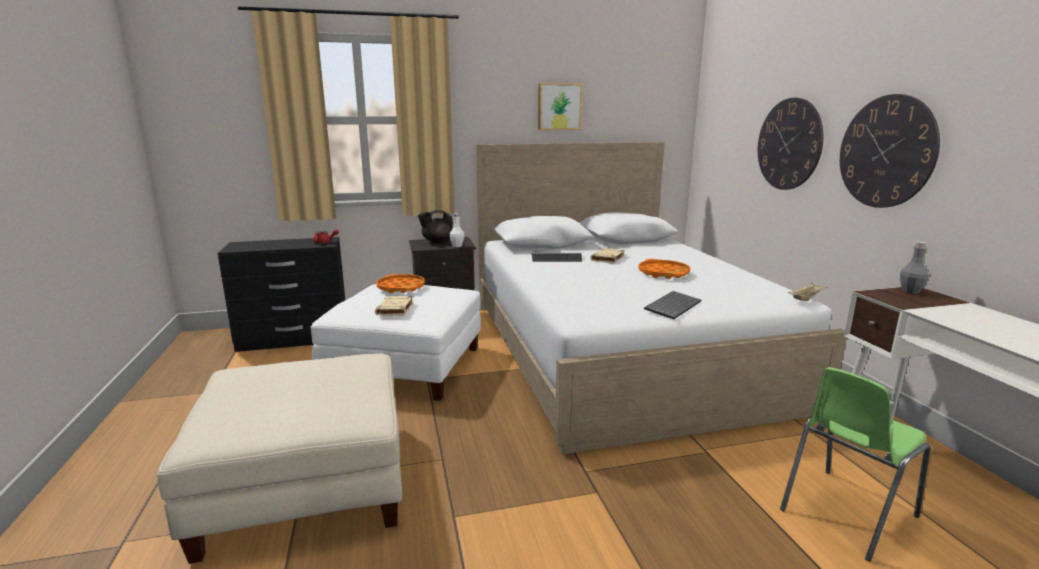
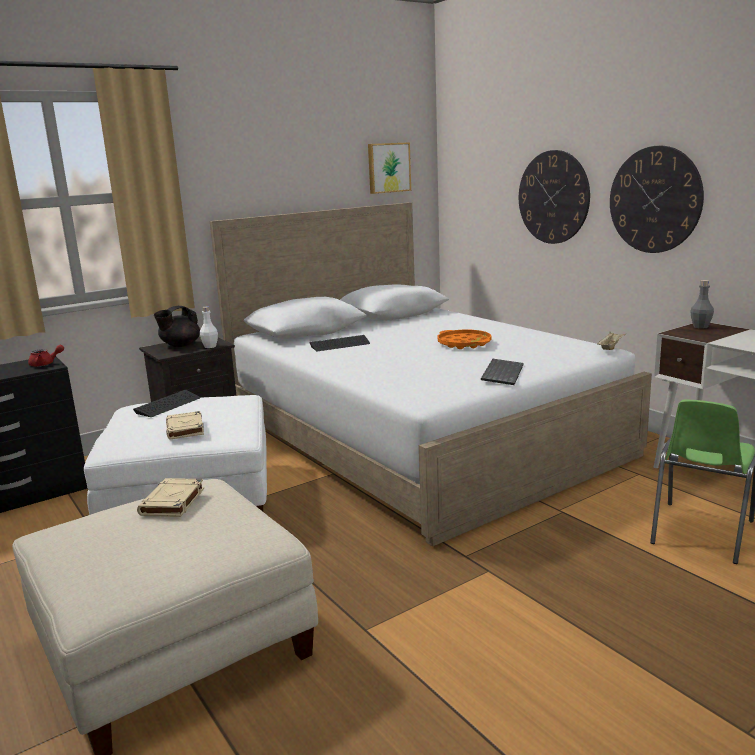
camera: 20 degrees left, 0 degrees up
(401, 287) = (168, 405): orange tray -> keyboard
(559, 106) = (298, 169): picture -> picture (388, 168)
(607, 258) = (394, 337): beige book -> beige book (172, 502)

